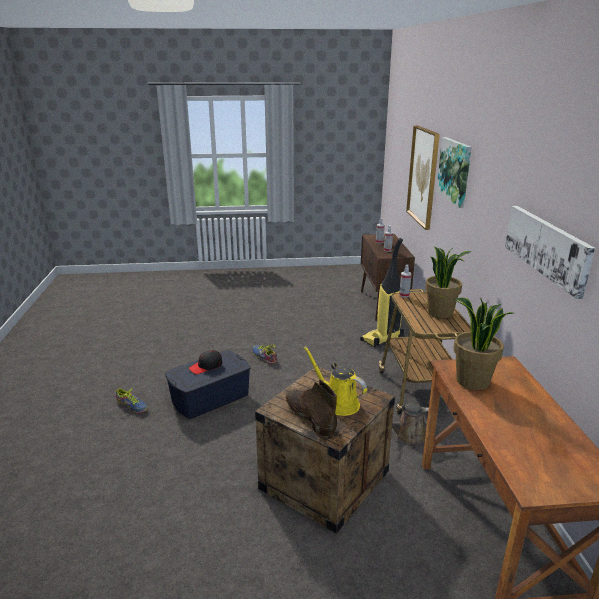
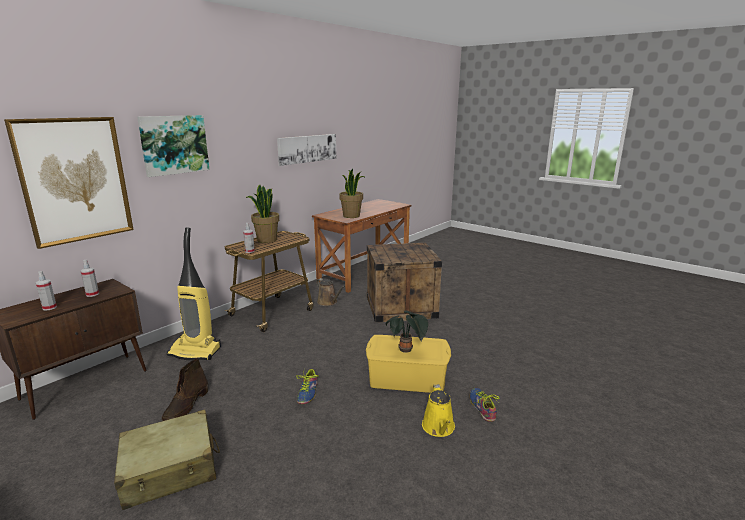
camera: 135 degrees left, 5 degrees down
(206, 366) = (406, 350): black cap -> potted plant
(210, 397) = (407, 379): blue storage box -> yellow storage box
(267, 309) = (170, 469): none -> beige suitcase
(309, 416) = (418, 251): brown boot -> brown boot (186, 406)
(338, 403) = (397, 250): yellow watering can -> yellow watering can (439, 428)

